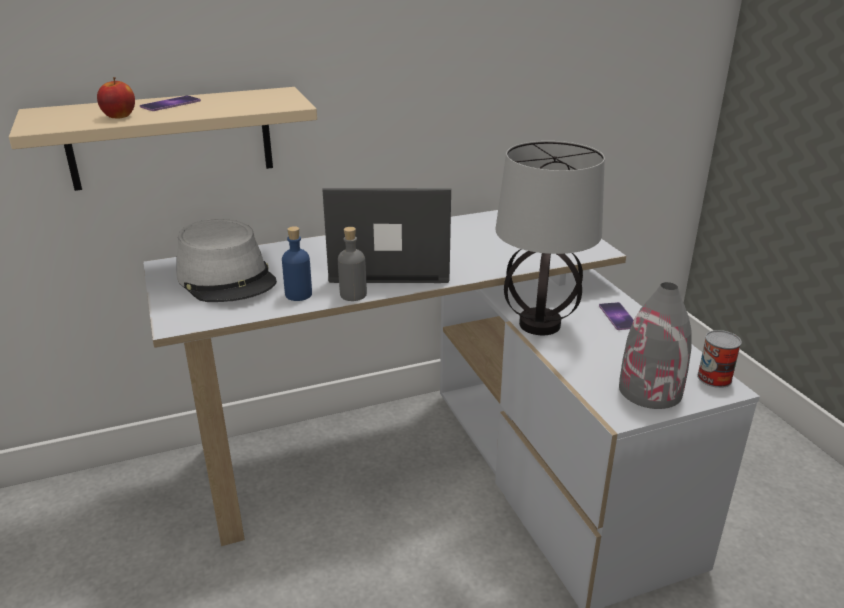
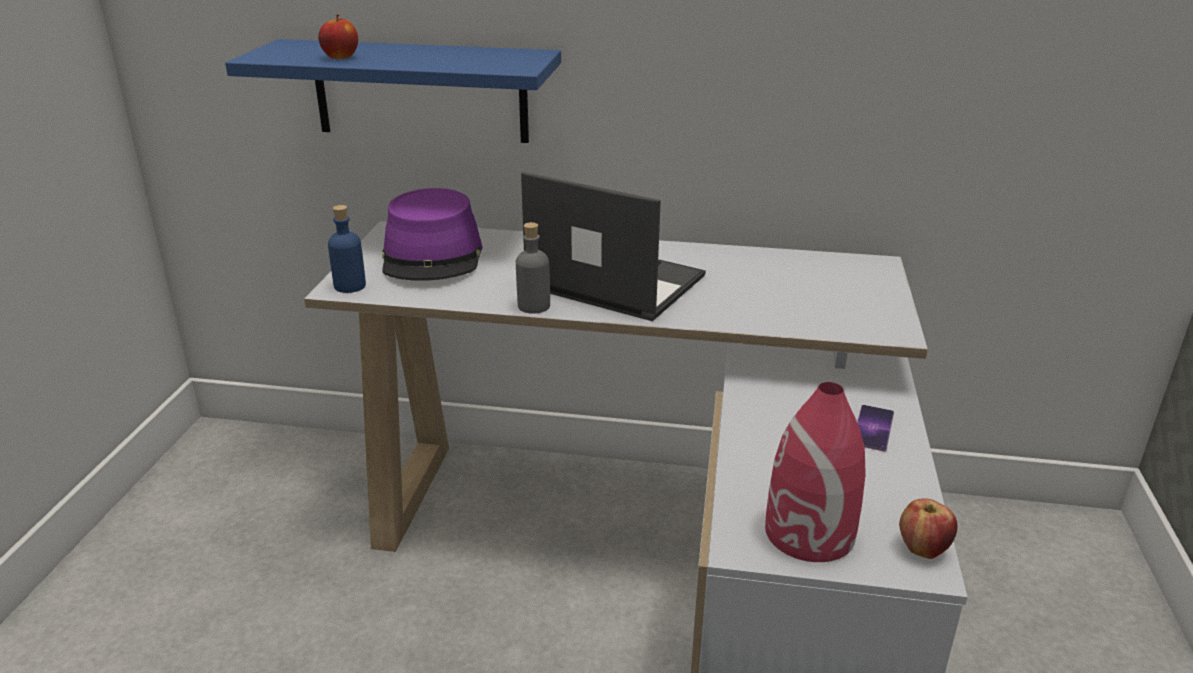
camera: 30 degrees right, 0 degrees up
(170, 104) = (407, 51): phone -> none
(171, 138) = (420, 91): beige shelf -> blue shelf
(227, 278) = (433, 256): grey hat -> purple hat
(298, 294) = (480, 291): blue bottle -> blue bottle (350, 286)
(540, 325) = (754, 408): table lamp -> none
(651, 391) = (810, 533): grey vase -> red vase
(714, 378) = (923, 549): can -> apple

